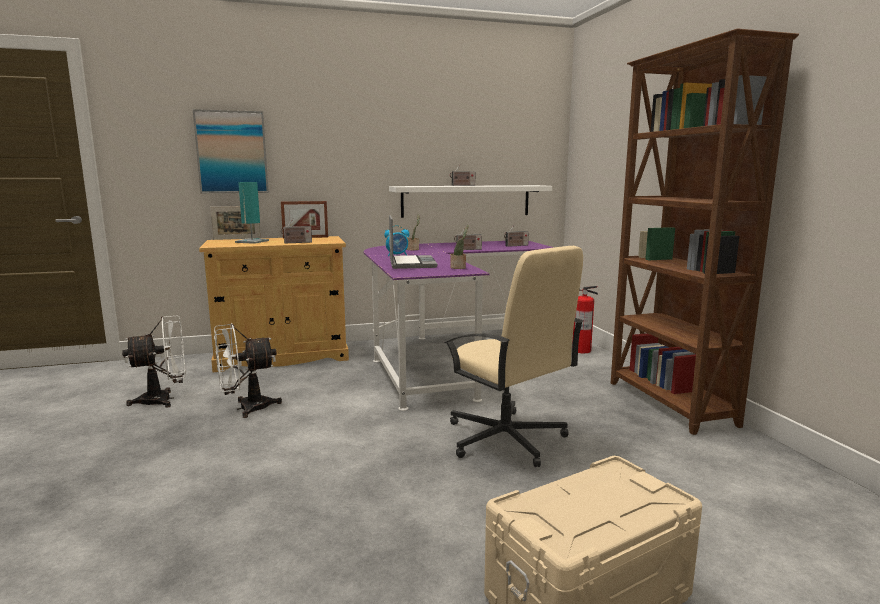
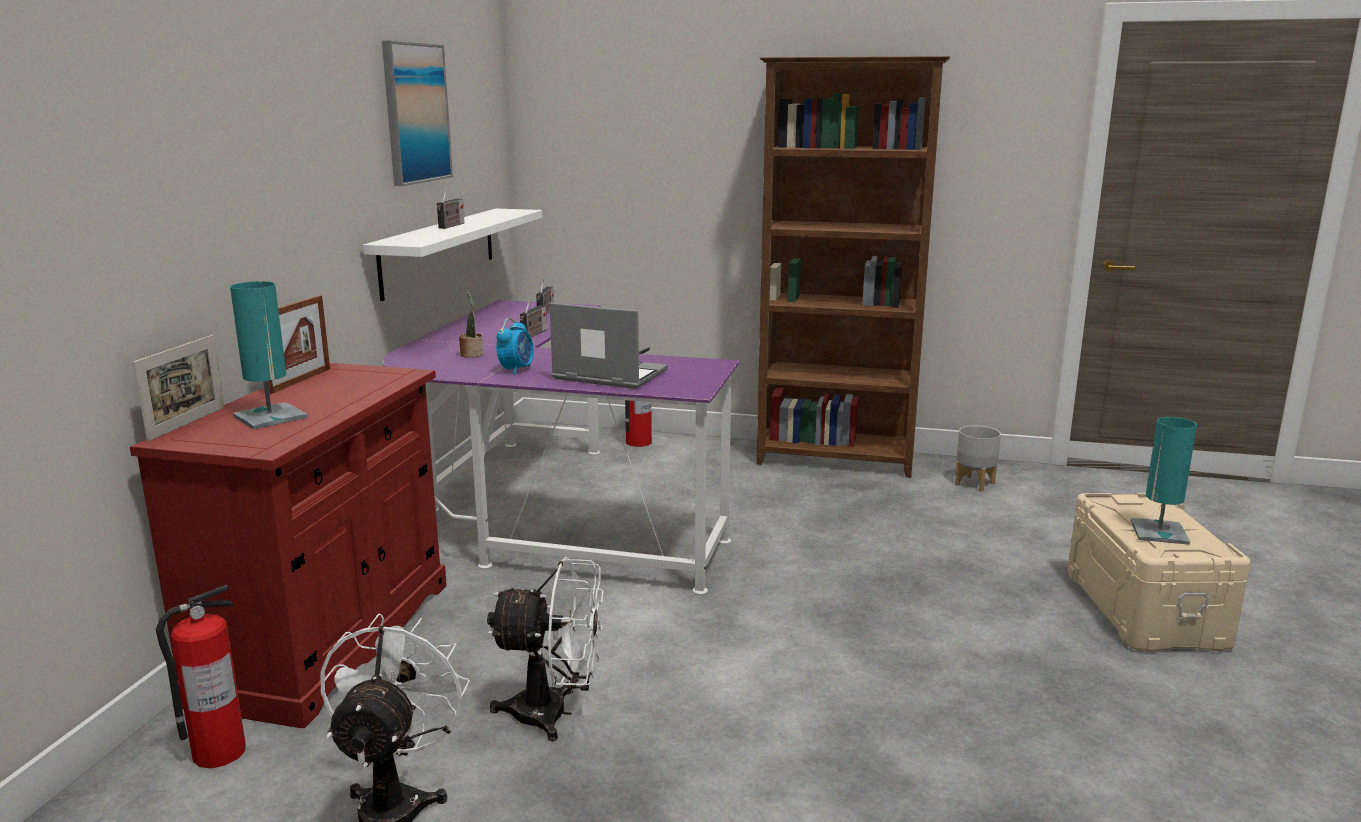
camera: 60 degrees left, 5 degrees up
(190, 366) = (218, 753): none -> fire extinguisher
(232, 152) = (140, 216): picture -> picture (415, 113)
(246, 408) = (554, 714): white fan -> white fan turned 90 degrees counterclockwise
(282, 357) = (328, 640): beige cabinet -> red cabinet
(296, 242) = (364, 393): radio -> none
(459, 268) = (683, 363): potted plant -> none
(506, 439) = (848, 557): beige office chair -> none
(578, 506) = (1159, 532): none -> turquoise table lamp
(737, 463) = (975, 483): none -> grey planter

